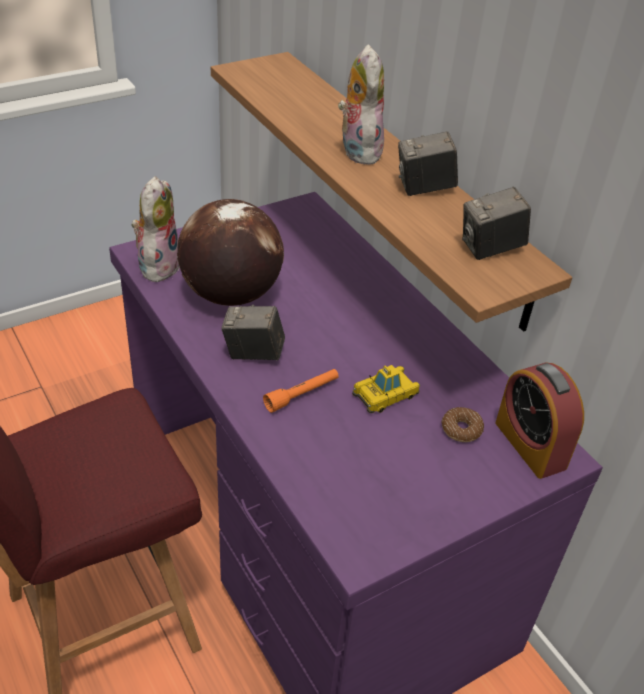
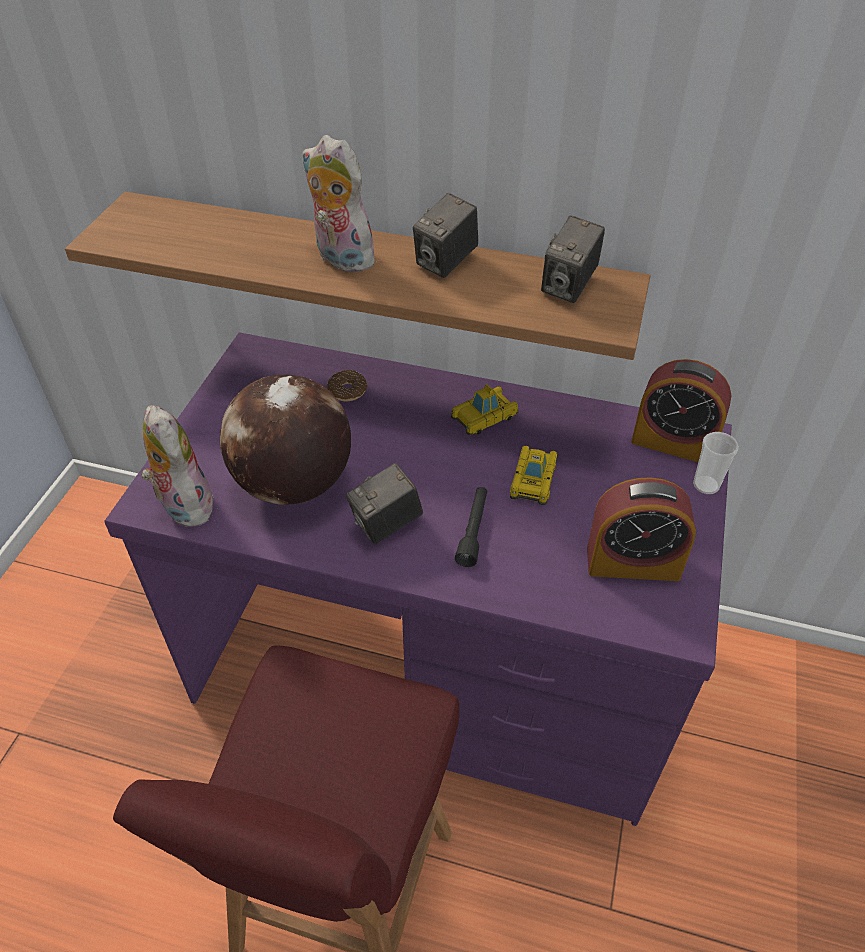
camera: 40 degrees left, 5 degrees up
(302, 395) = (473, 531): orange flashlight -> black flashlight
(383, 492) = (632, 563): none -> alarm clock
(406, 335) = (484, 417): none -> toy car
(461, 429) = (618, 467): donut -> donut (347, 391)
(515, 488) = (706, 485): none -> cup

